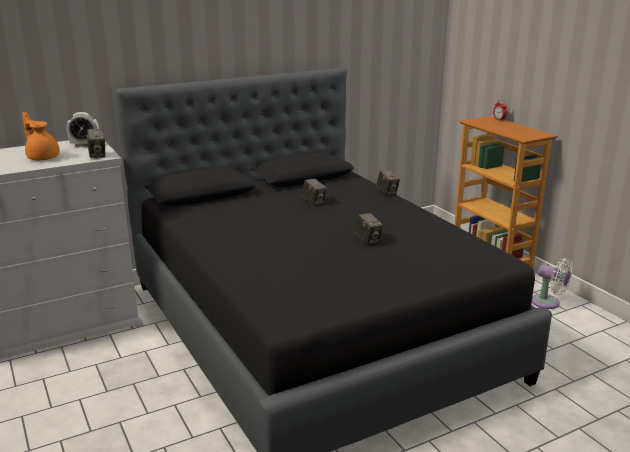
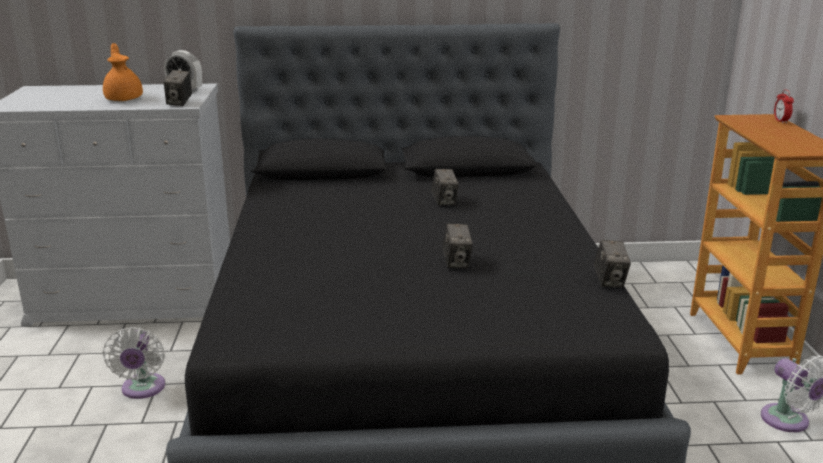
camera: 25 degrees right, 0 degrees up
(125, 390) = (142, 389): none -> white fan
(387, 192) = (558, 205): camera -> camera (610, 281)

